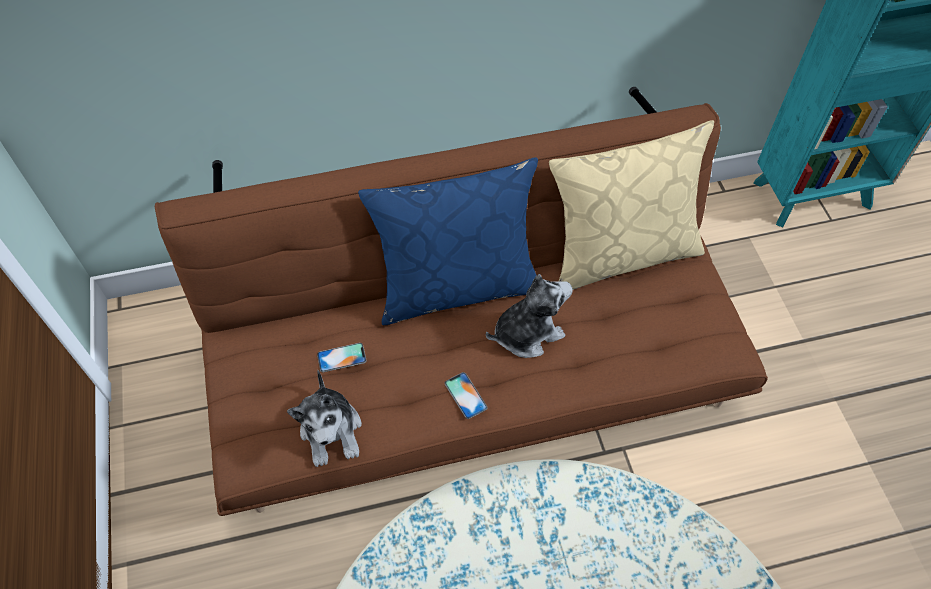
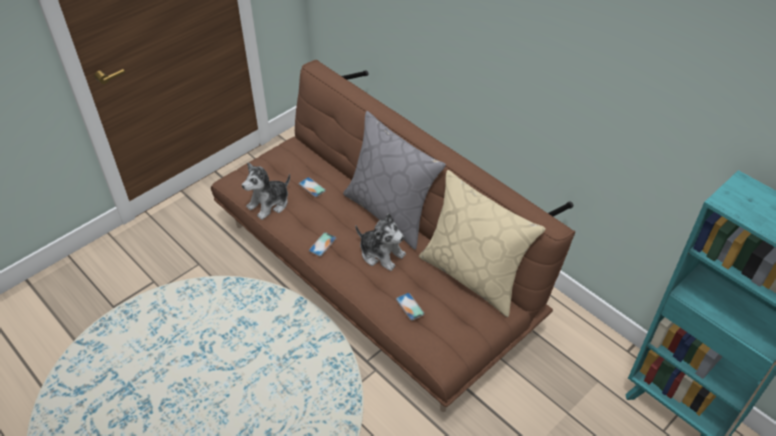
camera: 60 degrees right, 10 degrees down
(457, 286) = (390, 212): blue pillow -> grey pillow
(636, 345) = (410, 306): none -> phone

